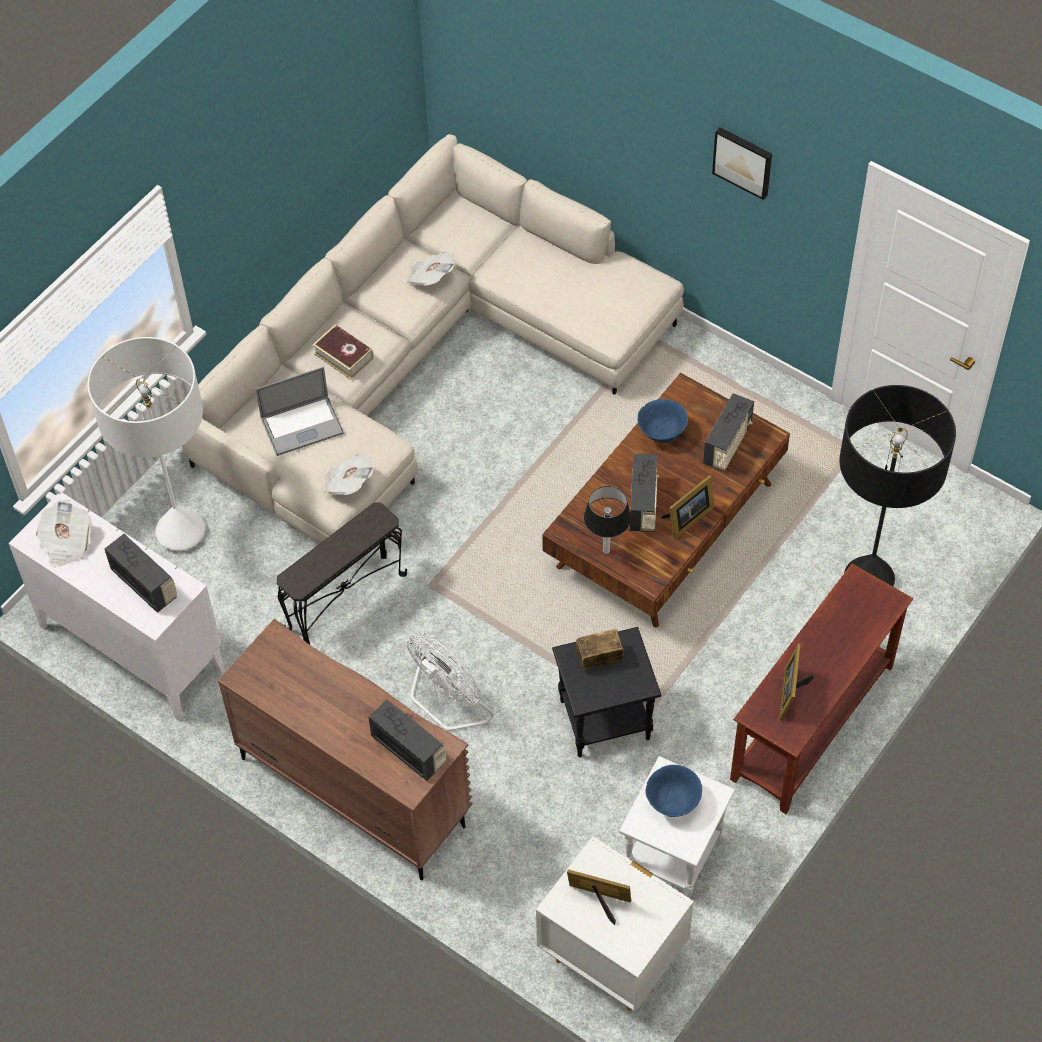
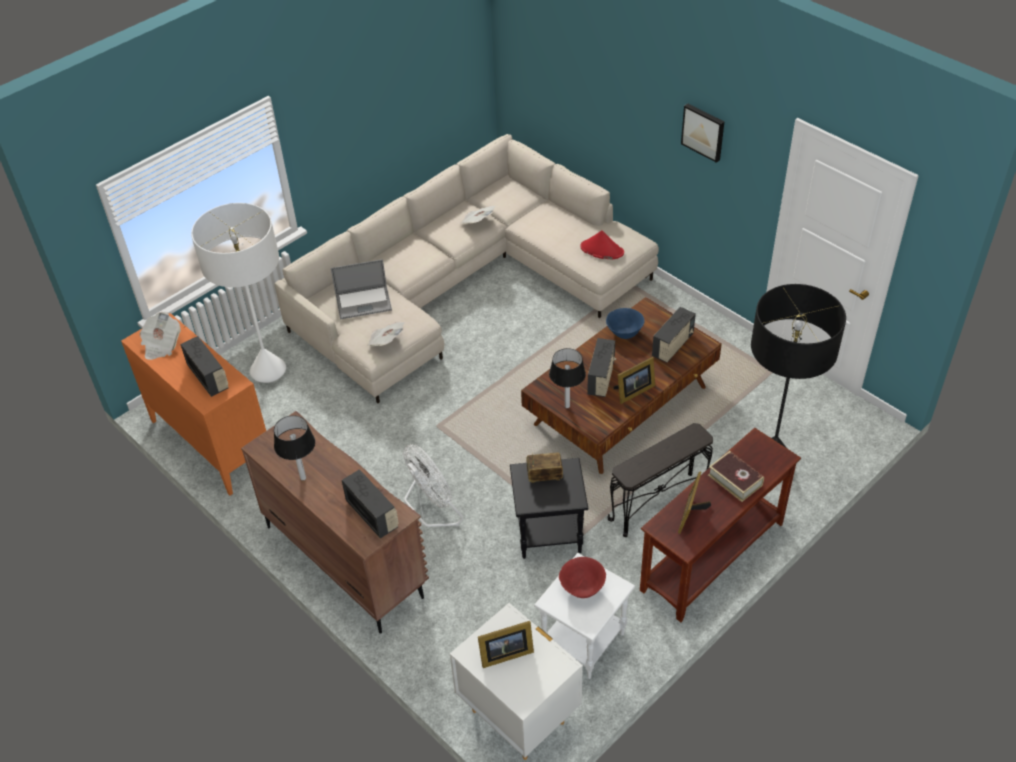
camera: 10 degrees right, 10 degrees down
(133, 646) = (212, 441): white dresser -> orange dresser
(308, 712) = (302, 478): none -> table lamp
(344, 356) = (404, 263): book -> book (735, 480)
(346, 603) = (373, 431): black side table -> black side table (658, 505)
(600, 901) = (504, 654): picture frame -> picture frame turned 135 degrees clockwise
(609, 304) = (601, 250): none -> red hat
(673, 802) = (582, 588): blue bowl -> red bowl

